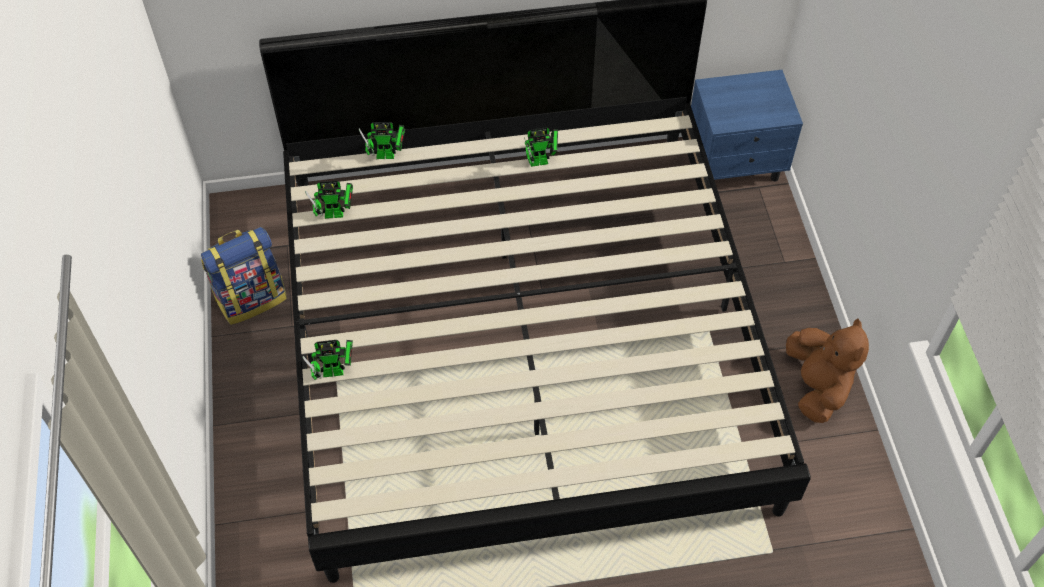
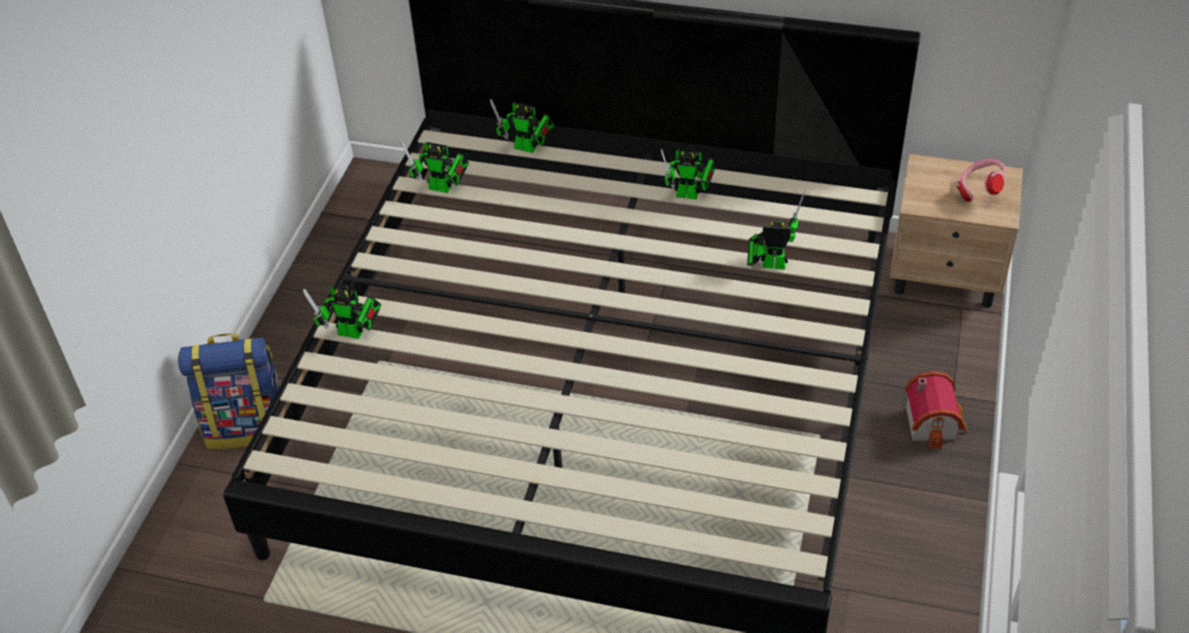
camera: 25 degrees right, 10 degrees down
(252, 298) = (338, 263): backpack -> backpack (248, 426)
(632, 205) = (770, 264): none -> toy robot
(736, 163) = (947, 275): blue nightstand -> beige nightstand
(760, 99) = (978, 192): none -> pink headphones
(781, 289) = (934, 422): none -> toy house
(817, 386) = (924, 541): brown plush toy -> none

